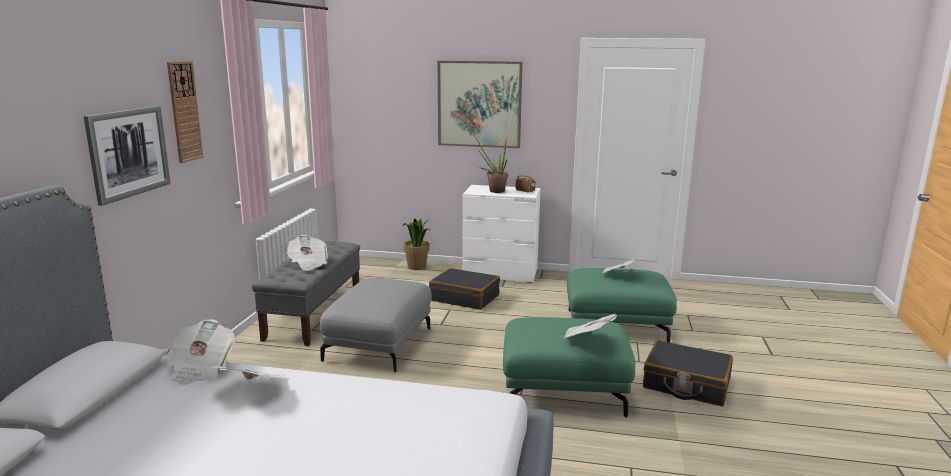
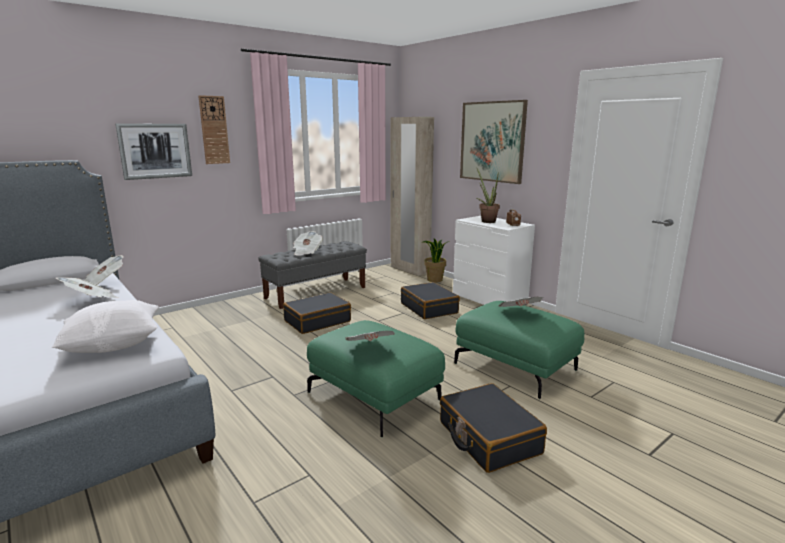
camera: 40 degrees right, 0 degrees up
(369, 261) = (409, 269): none -> beige wardrobe
(380, 345) = (317, 321): grey ottoman -> black suitcase
(441, 414) = (114, 345): none -> white pillow

